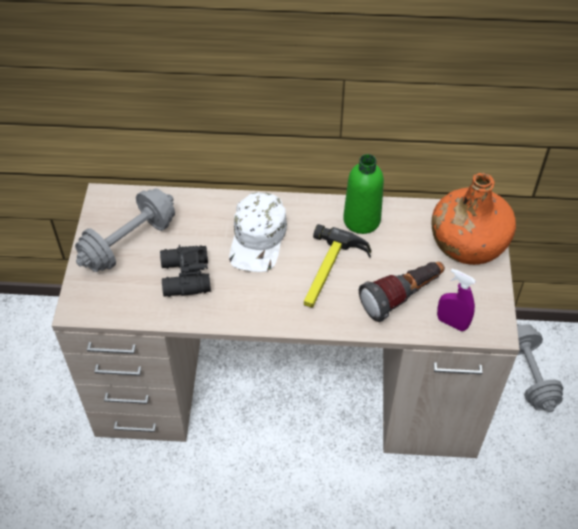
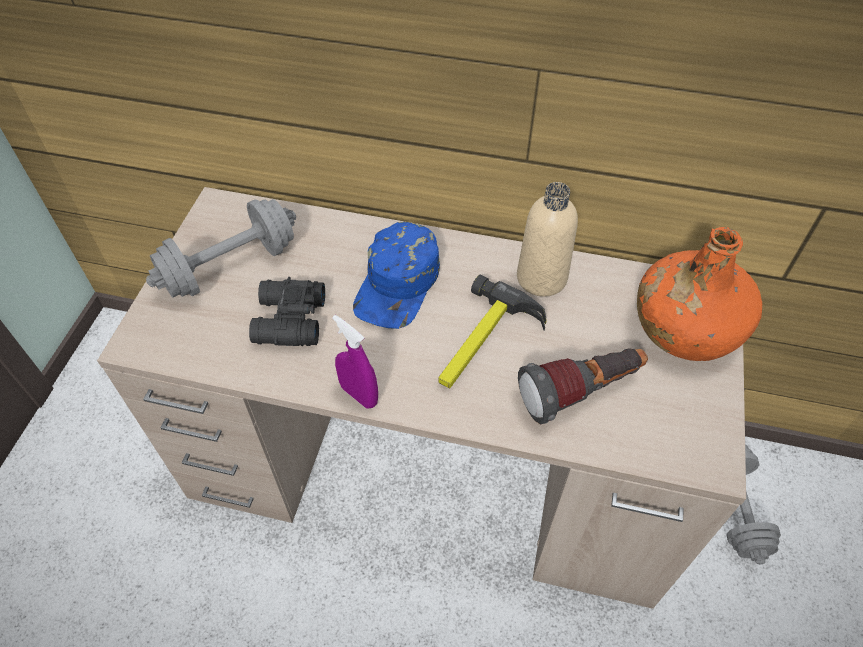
camera: 10 degrees right, 0 degrees up
(258, 239) = (398, 284): white cap -> blue cap
(361, 220) = (541, 278): green bottle -> beige bottle
(452, 323) = (647, 441): purple spray bottle -> purple spray bottle (359, 395)

